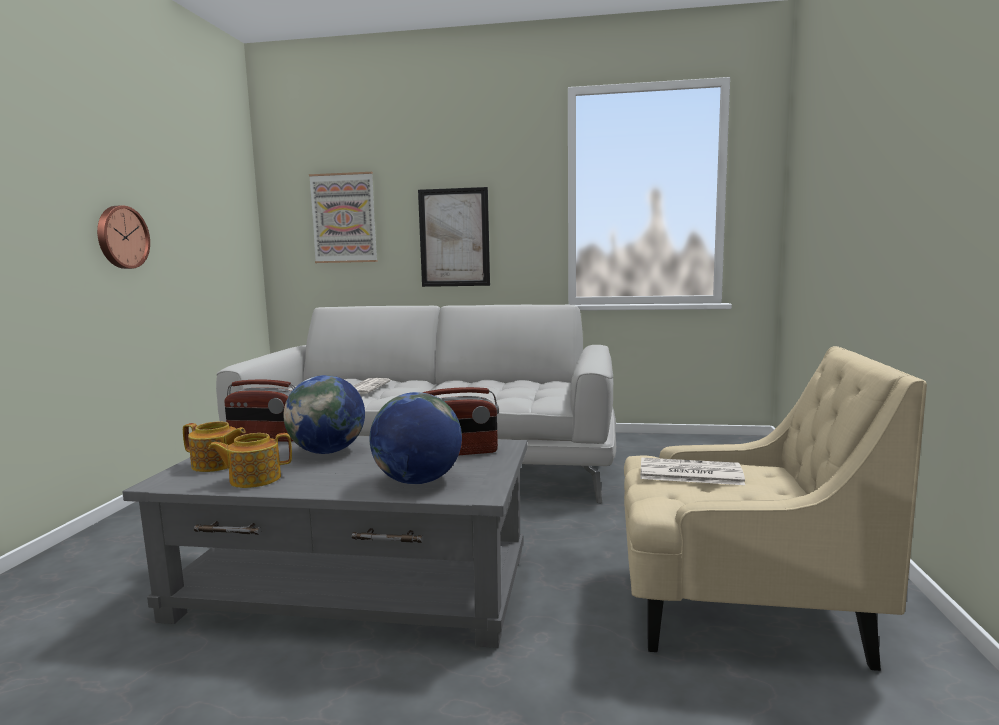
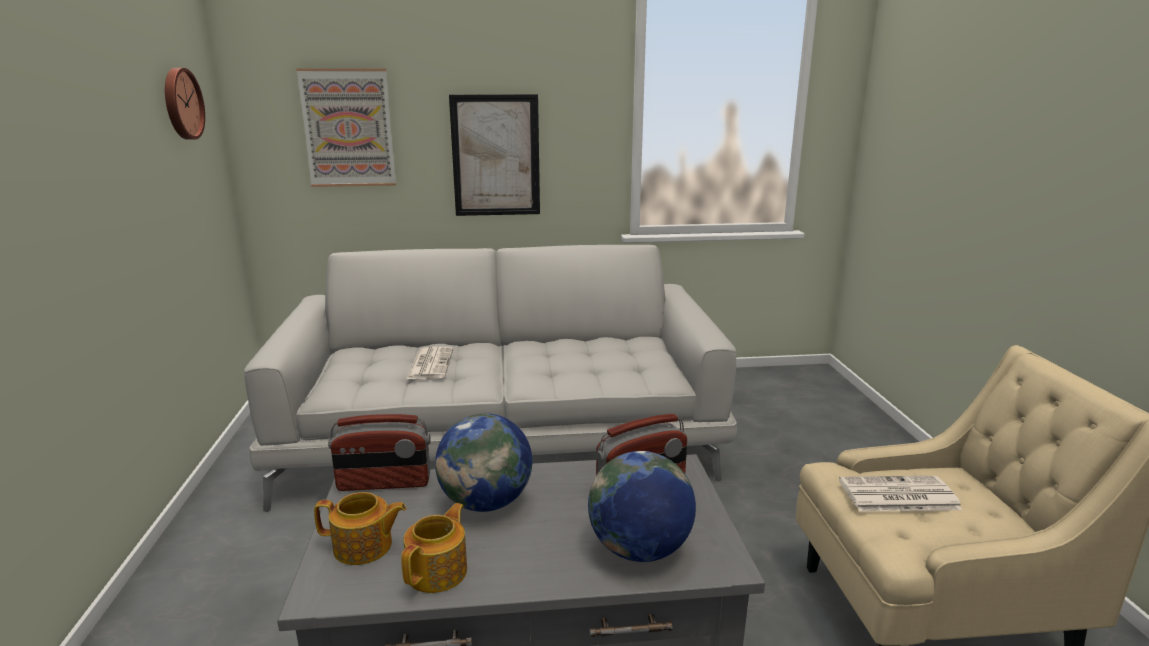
camera: 15 degrees left, 10 degrees up
(121, 237) = (91, 201): wall clock -> wall clock (181, 104)
(254, 479) = (438, 571): teapot -> teapot turned 150 degrees clockwise

